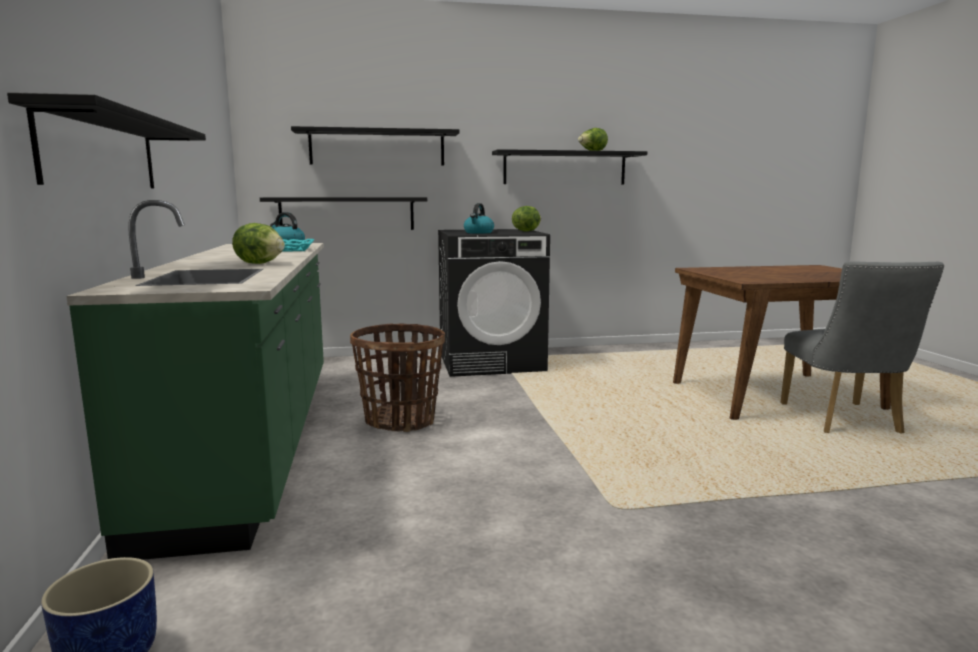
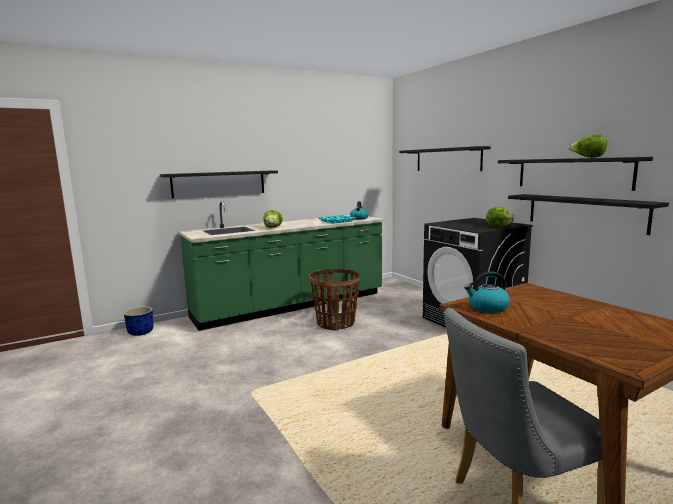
camera: 70 degrees right, 0 degrees up
(347, 213) = (431, 201): black shelf -> black shelf (584, 212)
(478, 232) = (457, 224): kettle -> kettle (487, 307)

